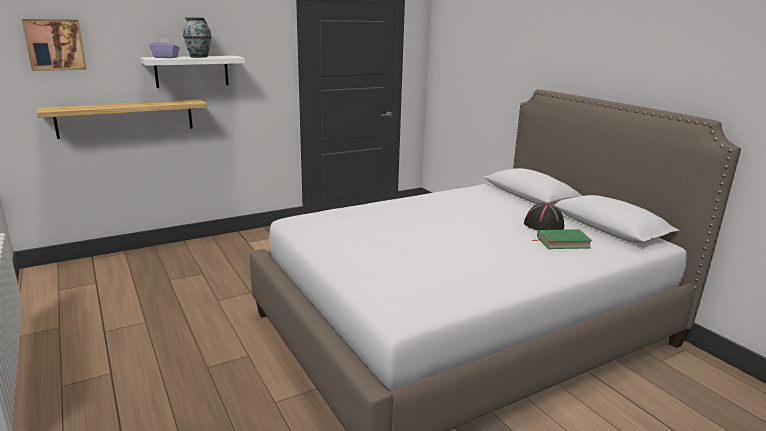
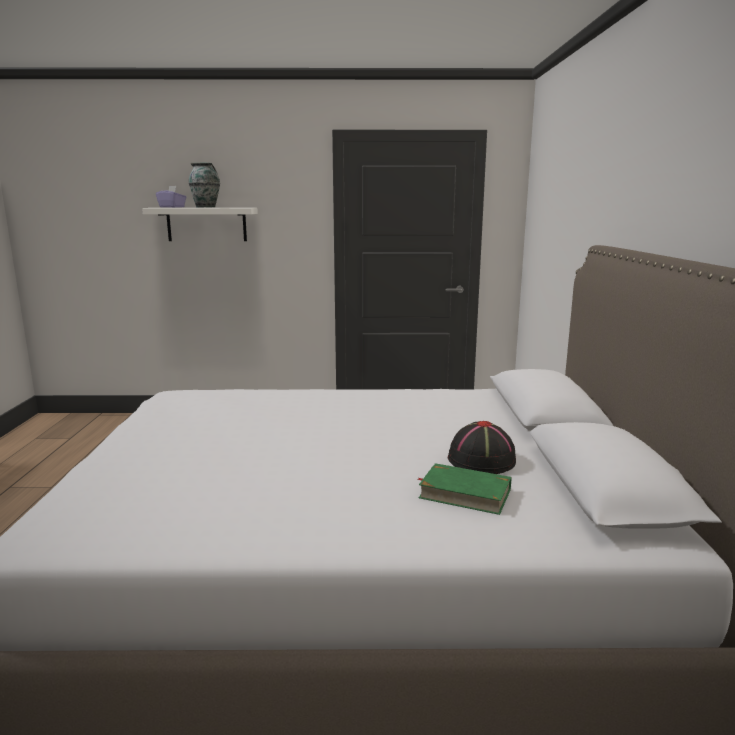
camera: 30 degrees right, 5 degrees down
(55, 44) = (75, 194): picture -> none
(126, 118) = (138, 272): shelf -> none

